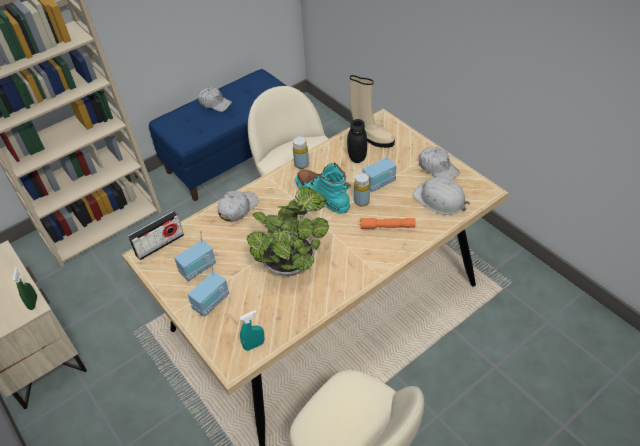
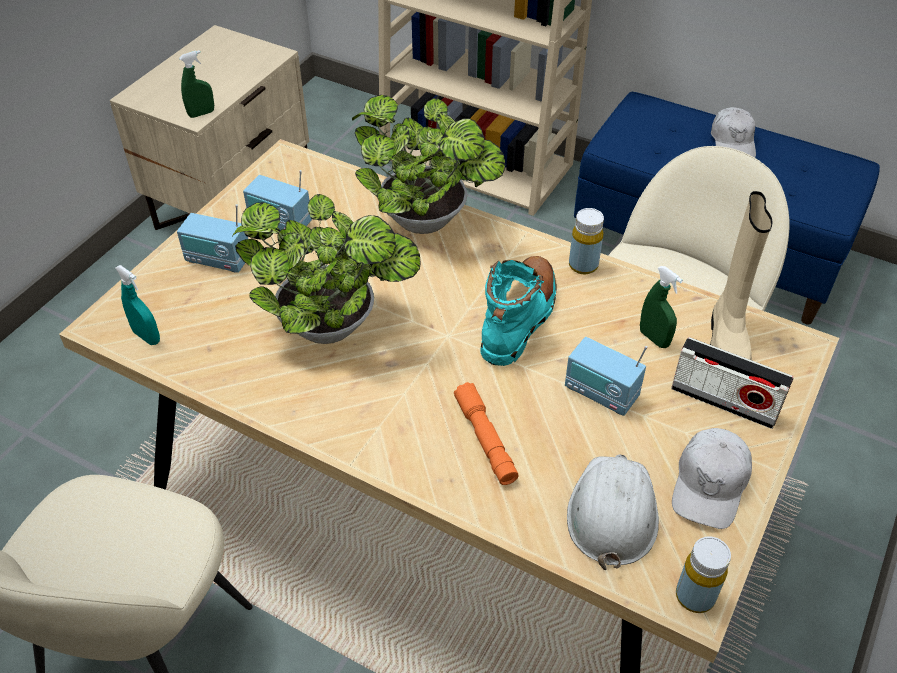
camera: 65 degrees right, 0 degrees up
(160, 245) = (312, 167): radio -> radio (724, 402)
(238, 208) = (429, 222): white cap -> potted plant
(357, 157) = (654, 338): black jar -> green spray bottle
(361, 201) = (534, 380): yellow bottle -> yellow bottle (695, 596)

